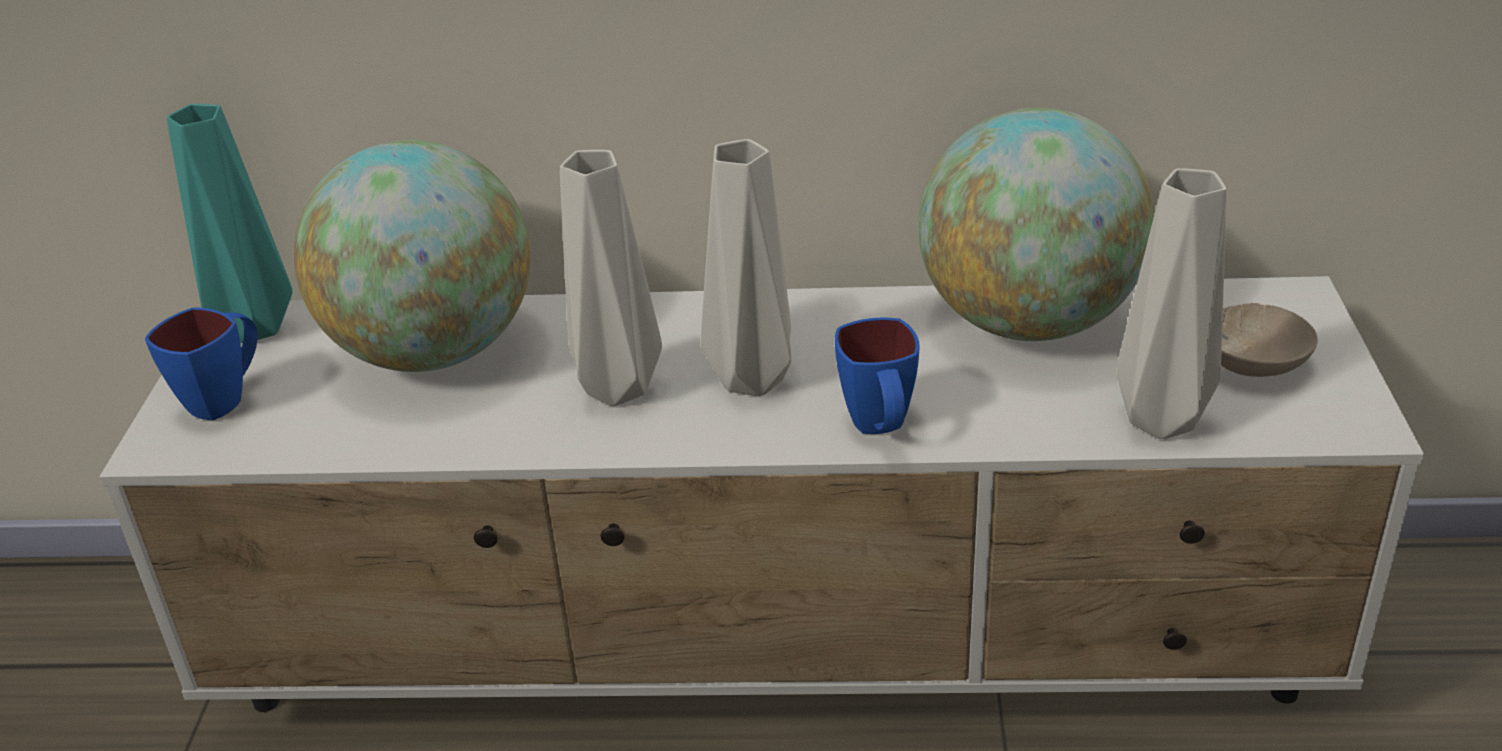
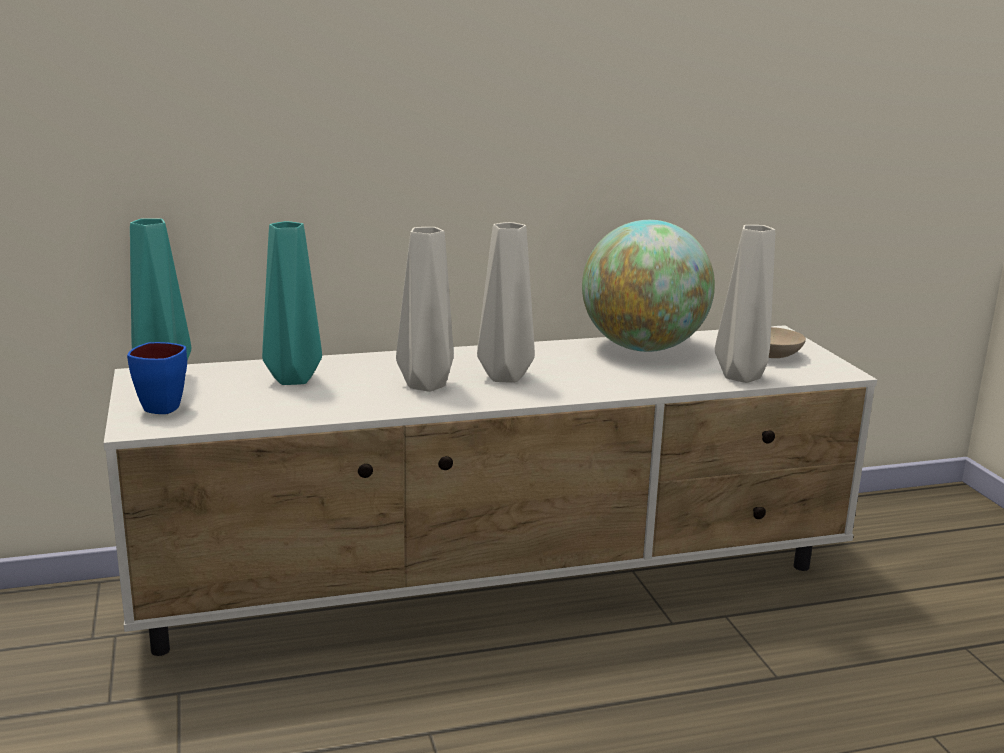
camera: 20 degrees left, 15 degrees down
(433, 351) = (294, 378): globe -> turquoise vase
(880, 429) = (594, 389): blue mug -> none

